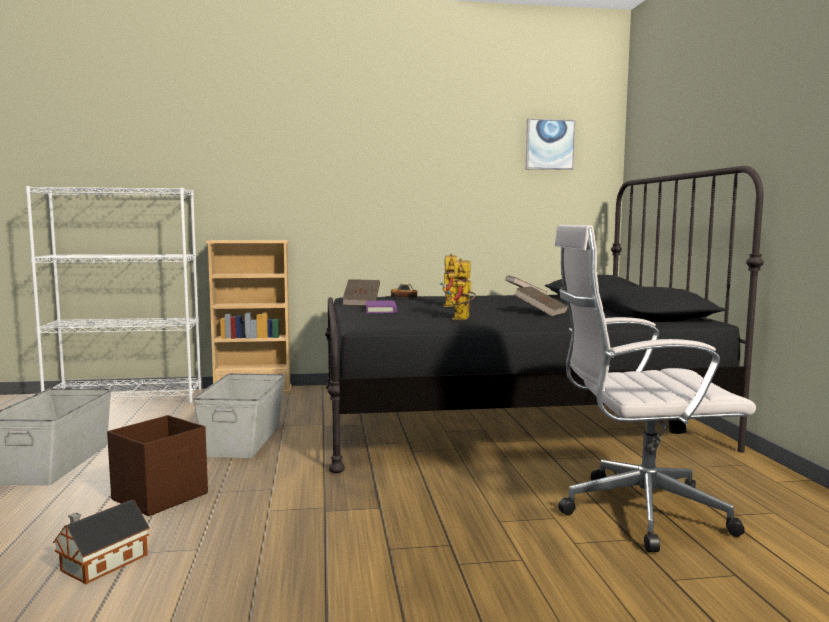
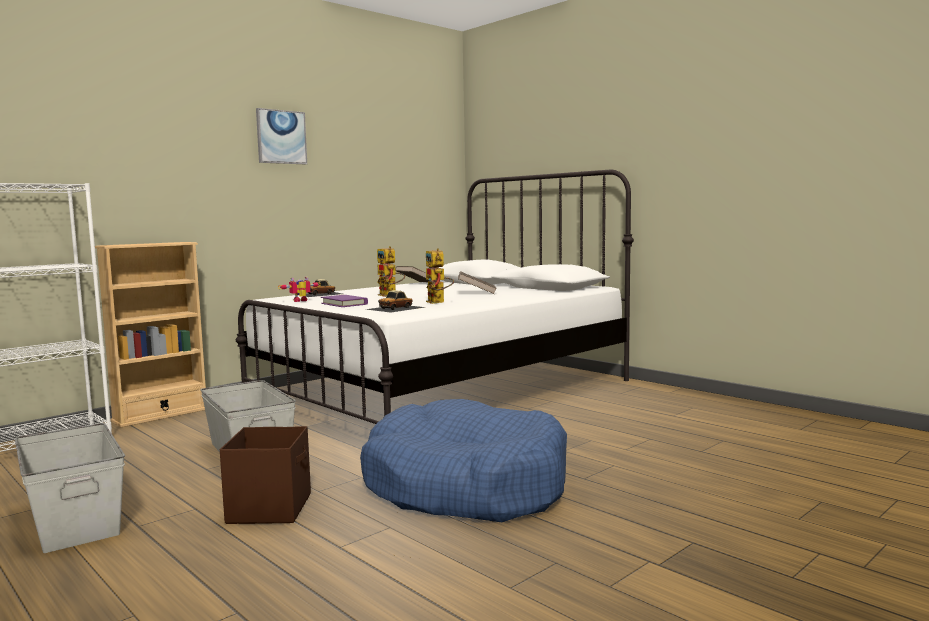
camera: 35 degrees left, 0 degrees up
(101, 564) = (329, 560): toy house -> none
(331, 529) = (465, 486): none -> blue dog bed
(361, 303) = (301, 301): brown book -> toy robot
(402, 320) = (396, 308): none -> toy car
(505, 415) = (442, 389): black bed -> white bed
(549, 144) = (412, 145): picture -> picture (281, 137)
(636, 513) = (629, 425): white office chair -> none

